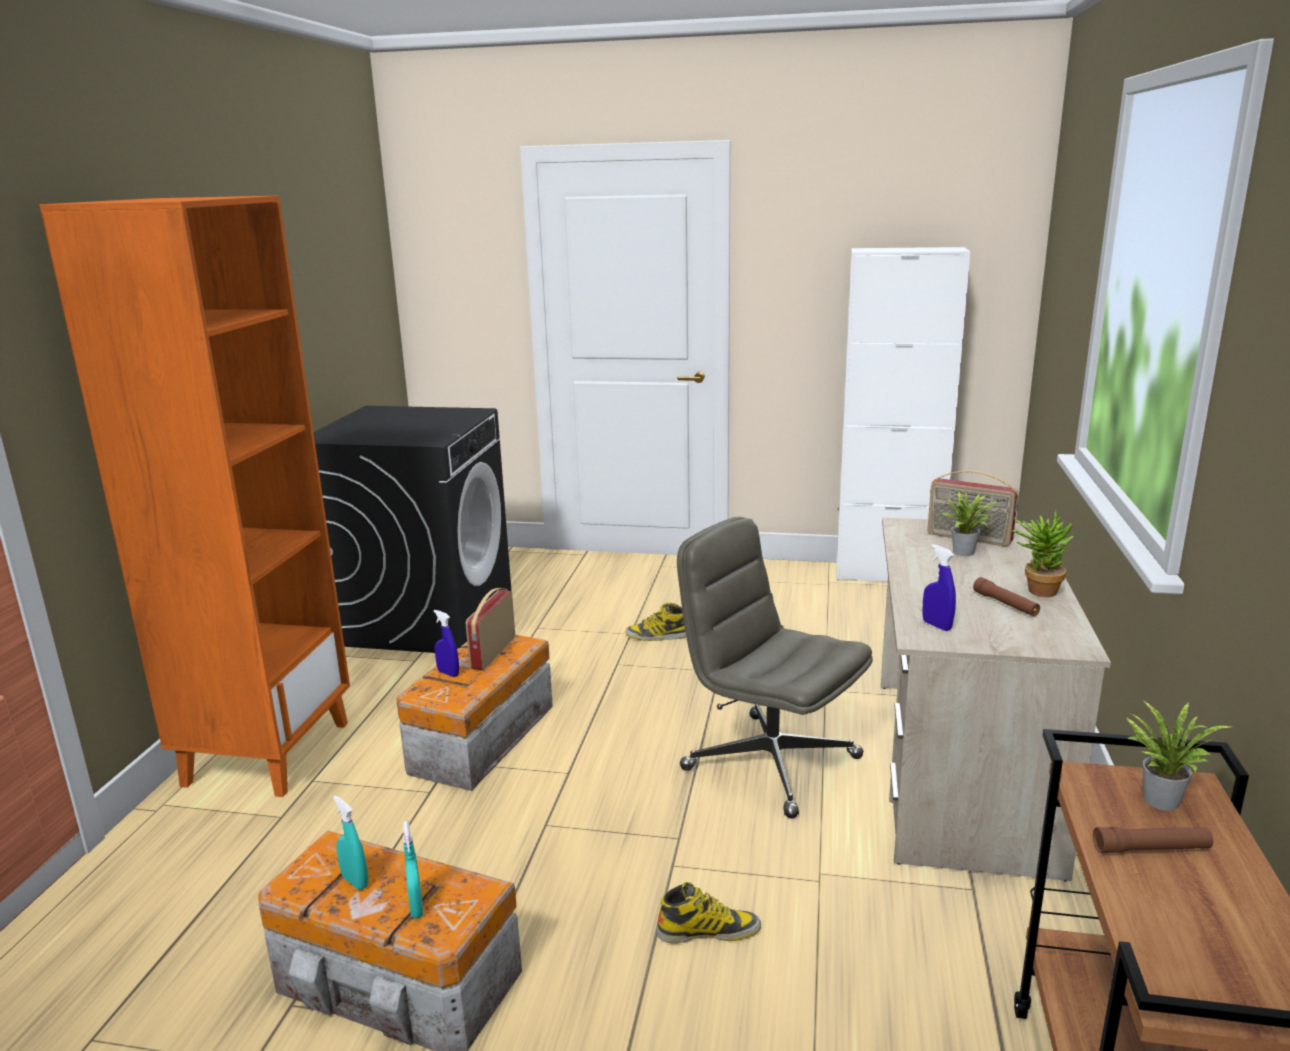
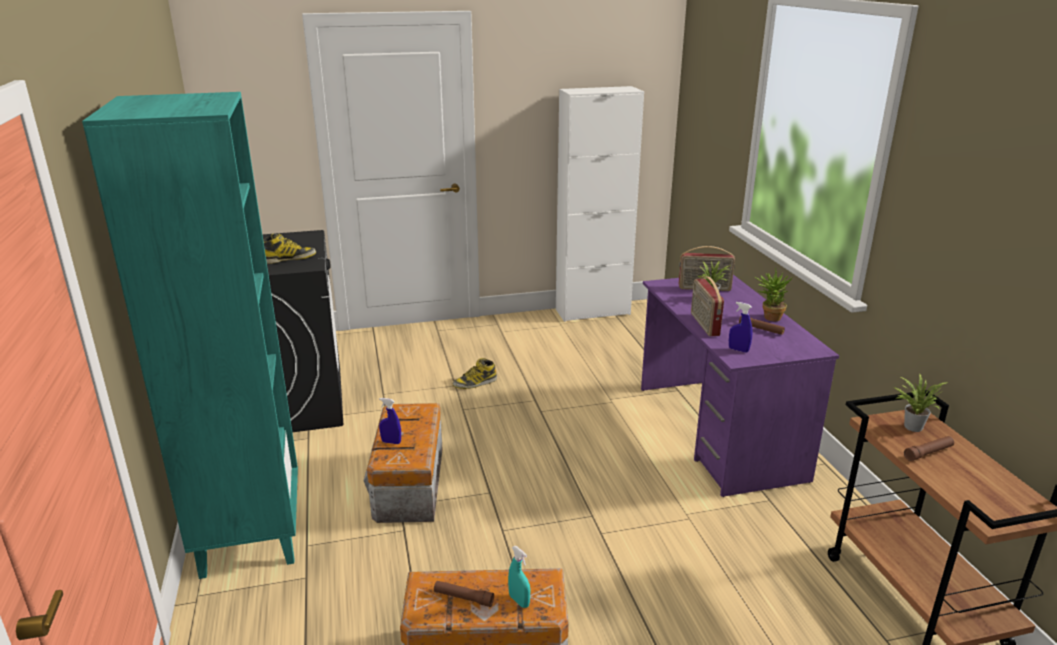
camera: 25 degrees left, 5 degrees up
(267, 752) = (250, 534): orange bookcase -> turquoise bookcase
(355, 881) = (463, 598): turquoise spray bottle -> brown flashlight
(492, 652) = (409, 420): radio -> radio (704, 324)
(708, 931) = (650, 565): boot -> boot (289, 258)
(769, 763) = (610, 454): grey office chair -> none
(959, 769) = (718, 432): beige desk -> purple desk

